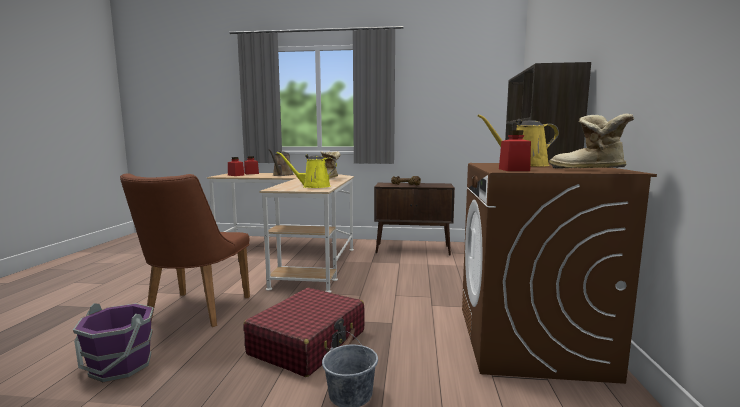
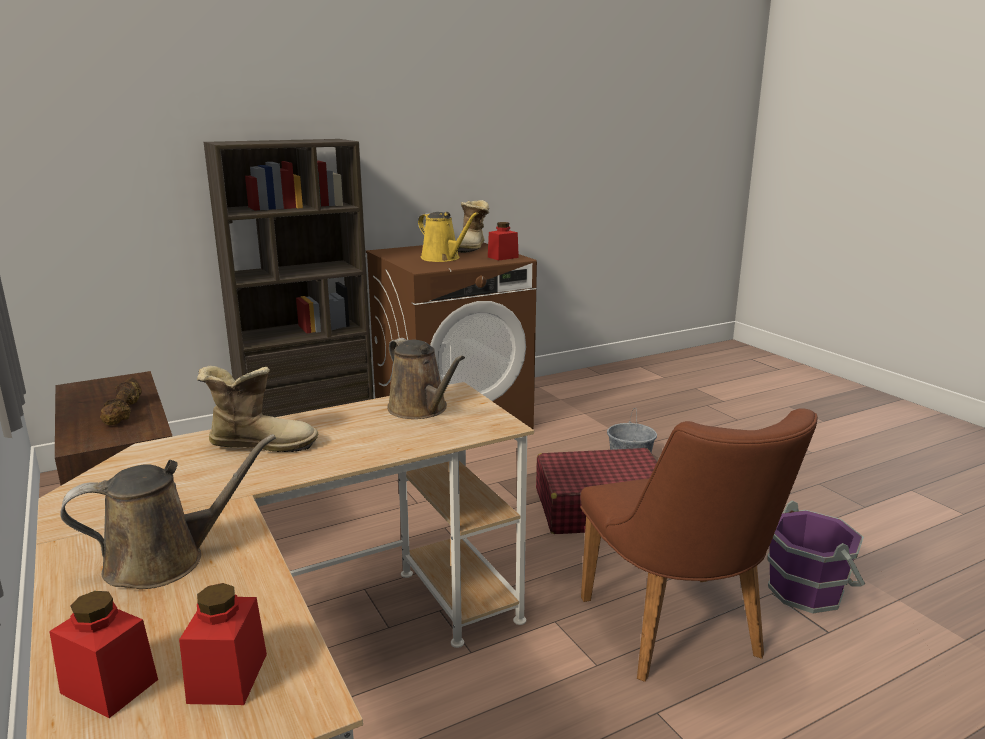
camera: 125 degrees left, 10 degrees up
(193, 313) = (679, 636): brown chair -> brown chair turned 105 degrees clockwise
(313, 186) = (421, 409): yellow watering can -> brown watering can

